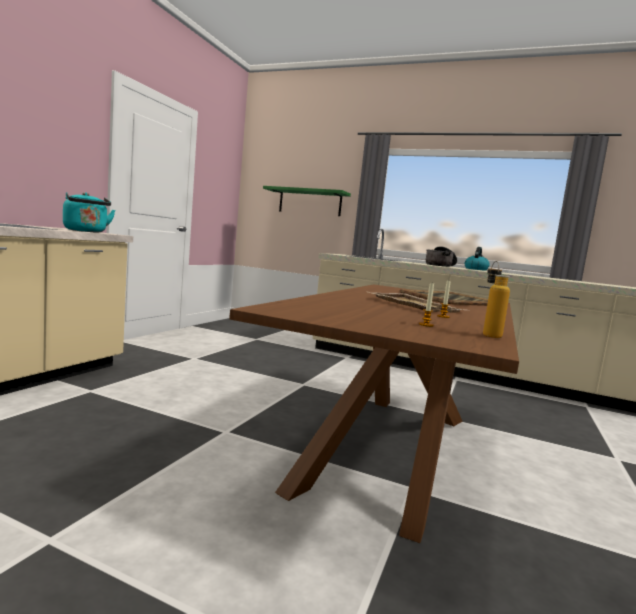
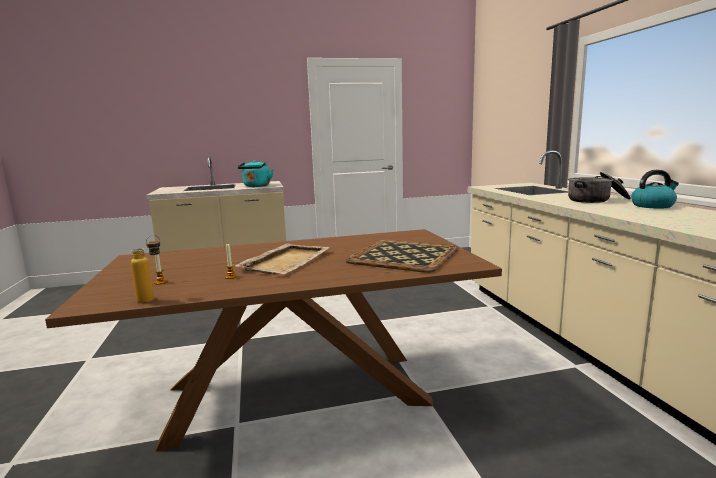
camera: 55 degrees right, 5 degrees up
(310, 202) = (518, 122): green shelf -> none

